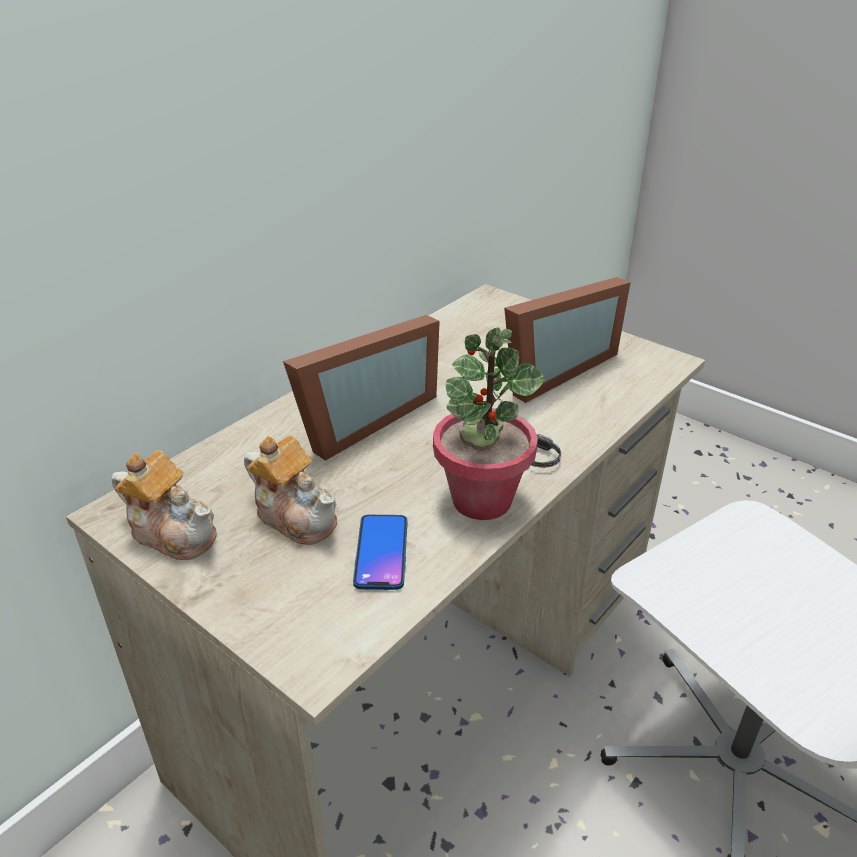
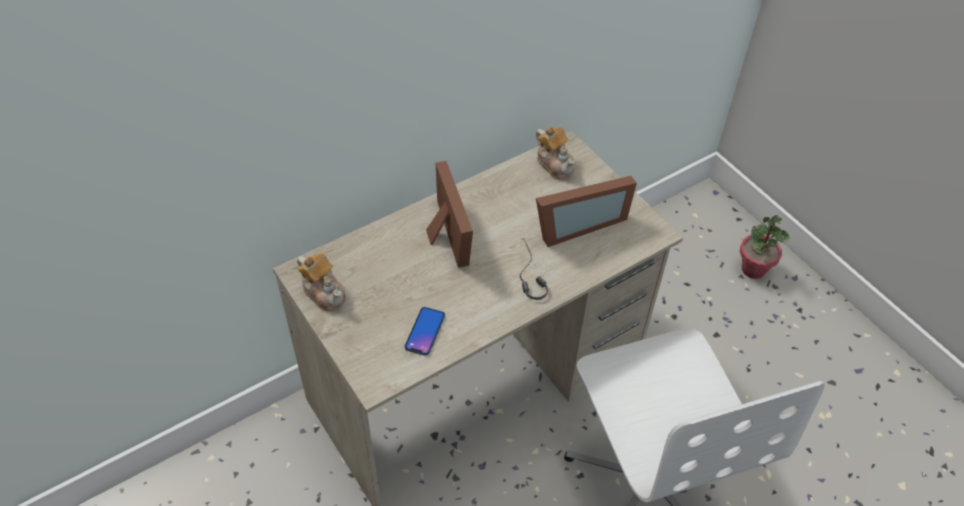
camera: 15 degrees right, 15 degrees up
(296, 516) = (388, 297): teapot -> teapot (555, 164)
(360, 420) = (444, 237): picture frame -> picture frame turned 75 degrees counterclockwise
(481, 500) = (490, 311): potted plant -> potted plant (753, 269)

